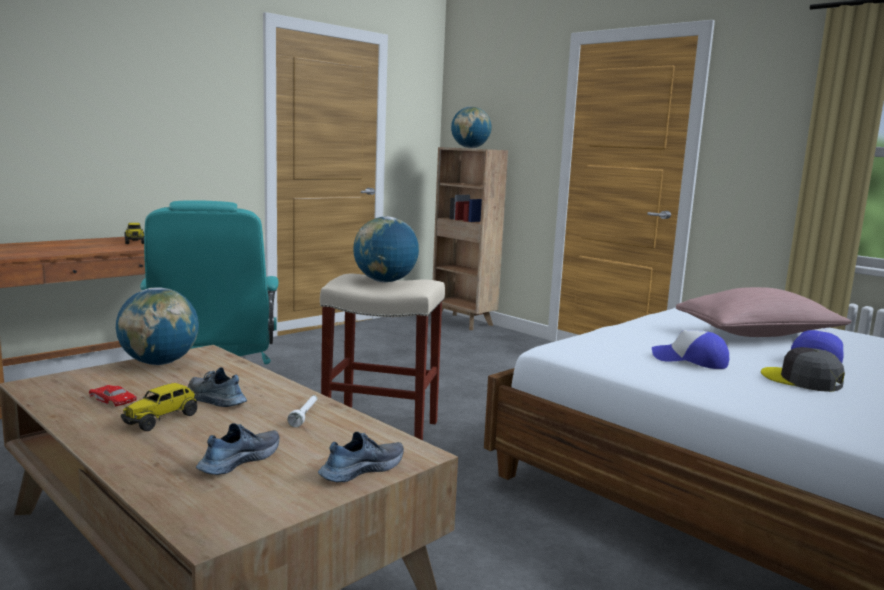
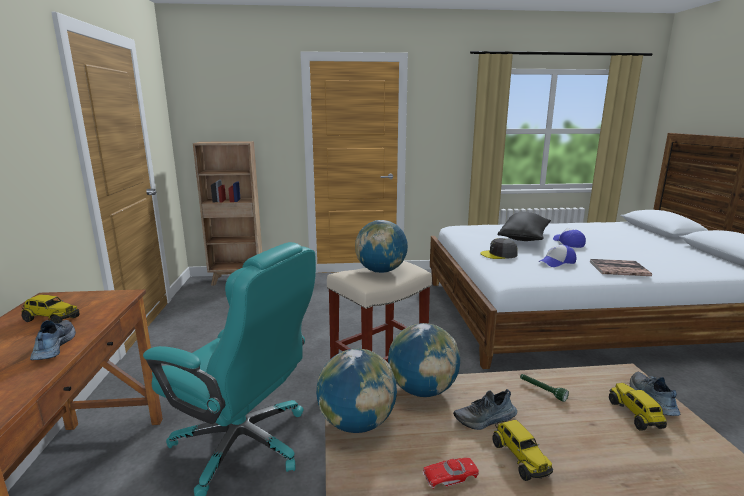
camera: 50 degrees left, 5 degrees up
(238, 460) = (626, 442): shoe -> shoe (53, 347)
(305, 415) = (542, 390): white flashlight -> green flashlight
(308, 462) = (635, 415): none -> toy truck
(470, 148) = (224, 142): globe -> globe (422, 390)
(758, 335) = (524, 238): pink pillow -> black pillow
(767, 396) = (619, 269): none -> book
(801, 380) = (598, 256): grey cap -> grey cap (499, 254)

